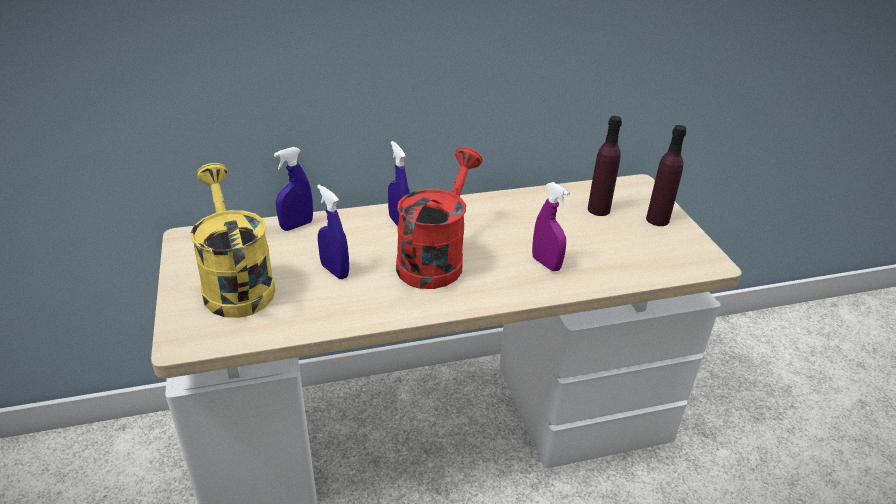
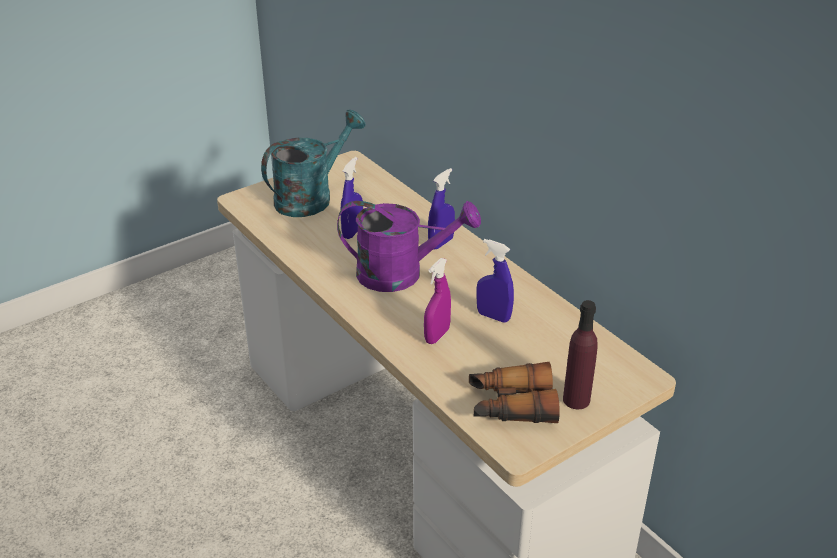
camera: 70 degrees right, 0 degrees up
(236, 283) = (311, 197): yellow watering can -> turquoise watering can
(297, 225) = (400, 198): blue spray bottle -> blue spray bottle (493, 316)
(435, 258) = (402, 274): red watering can -> purple watering can
(598, 209) = (561, 354): purple bottle -> none
(657, 251) = (511, 405): none -> binoculars

